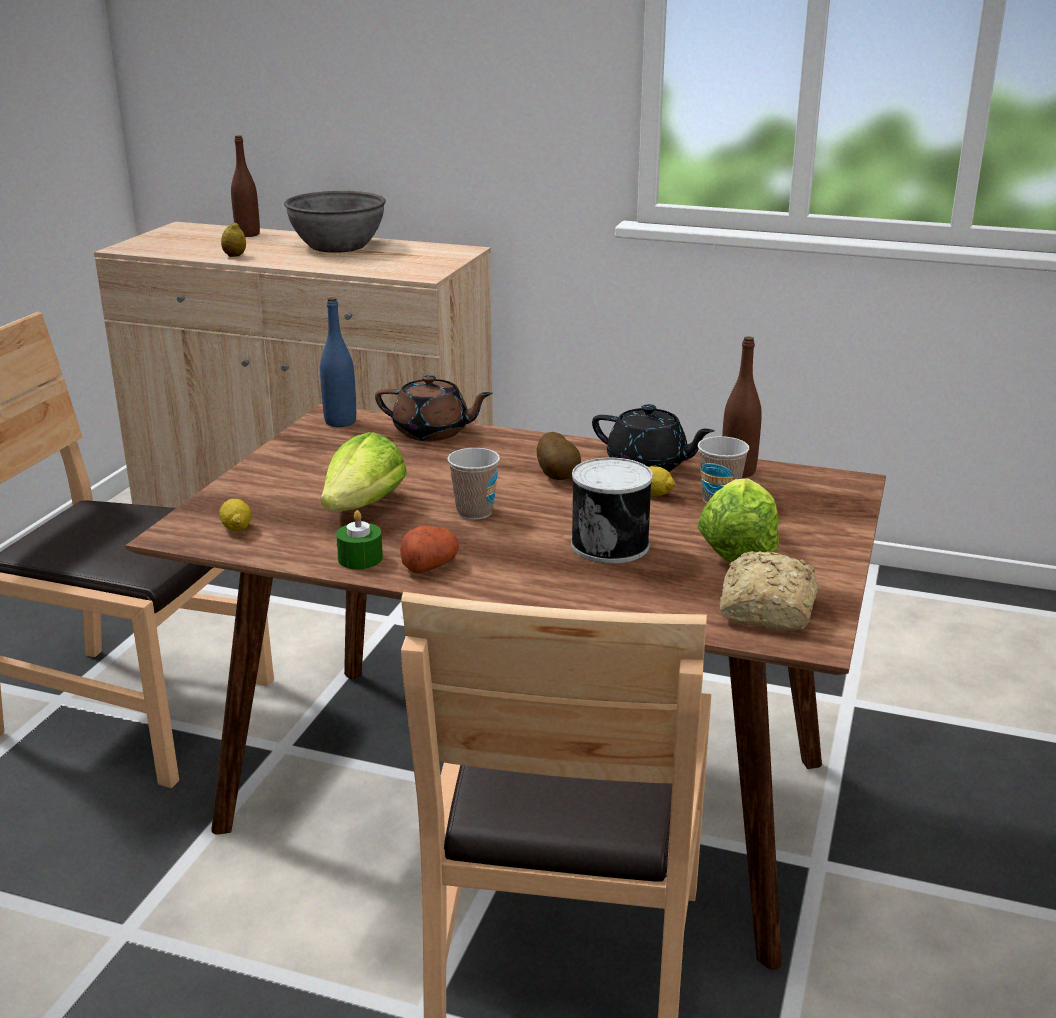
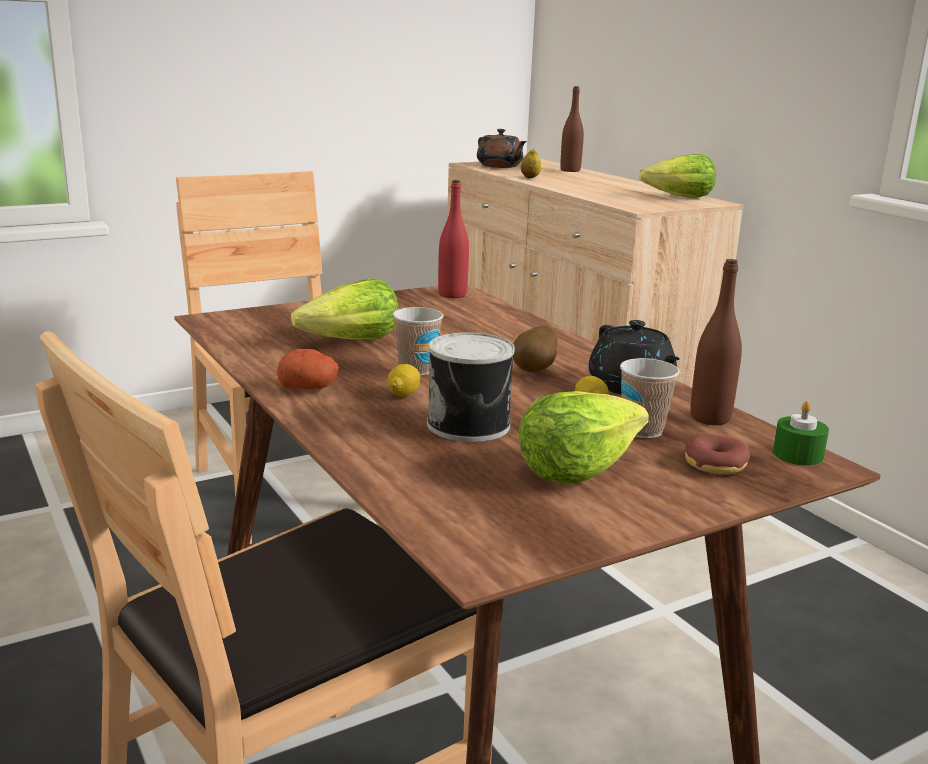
camera: 40 degrees right, 5 degrees down
(236, 528) = (249, 327): lemon -> lemon (403, 394)
(337, 246) = (617, 185): grey bowl -> none
(340, 422) = (452, 294): blue bottle -> red bottle
(360, 558) = (276, 368): green candle -> green candle (797, 455)
(425, 251) = (679, 197): none -> lettuce
(433, 432) = (502, 317): brown teapot -> brown teapot (500, 166)
(766, 611) = (490, 522): bread -> none
(802, 508) = (715, 465): none -> donut

